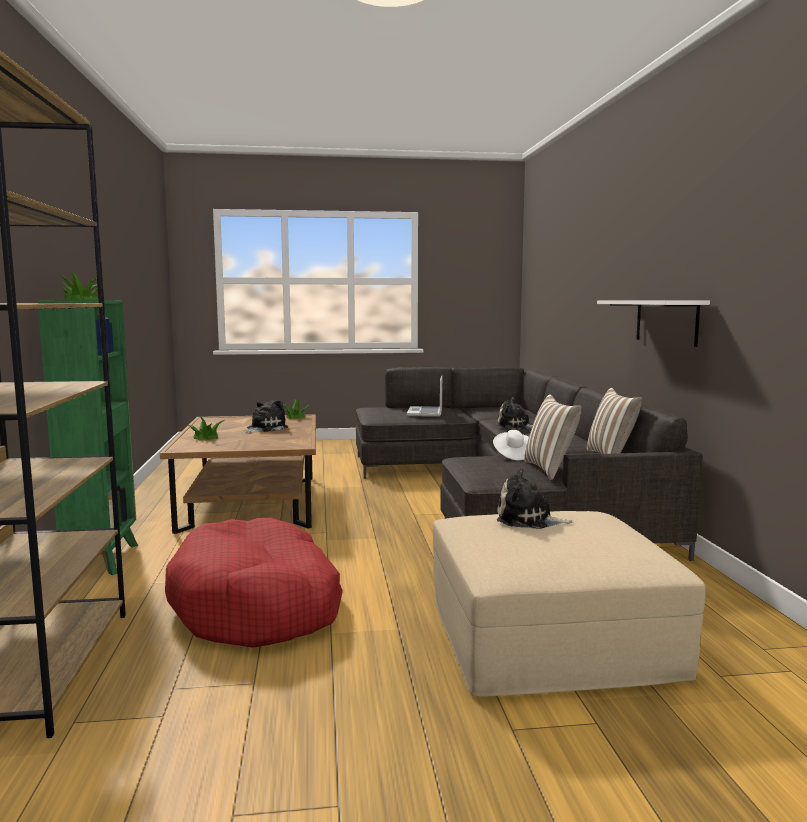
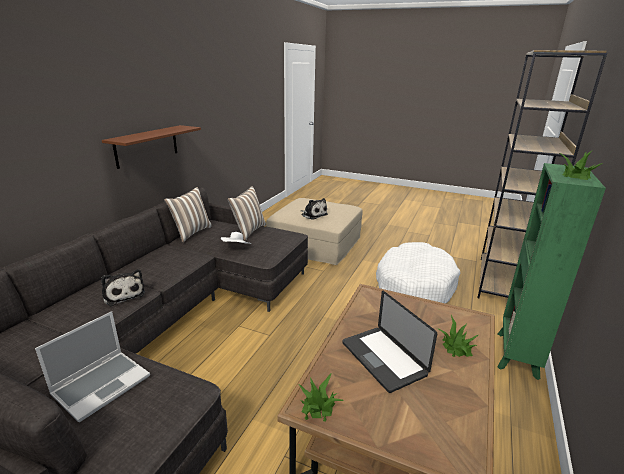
camera: 150 degrees left, 15 degrees up
(258, 605) = (414, 285): red dog bed -> white dog bed
(265, 428) = (383, 359): plush toy -> laptop
(666, 321) = (147, 146): white shelf -> brown shelf

